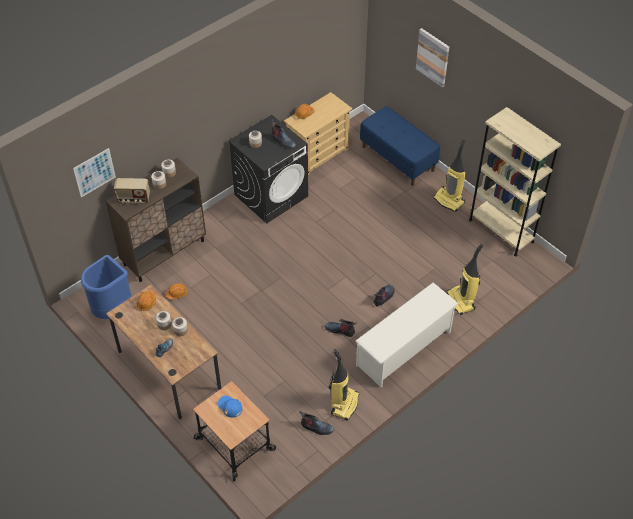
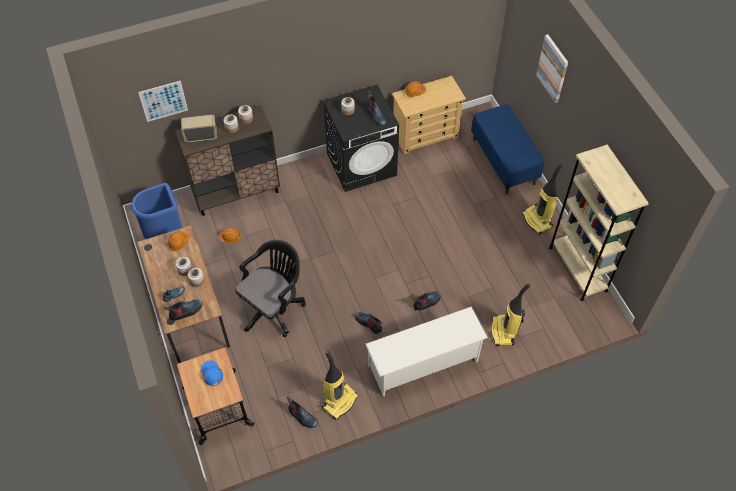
camera: 20 degrees right, 5 degrees up
(133, 199) = (201, 136): radio -> radio turned 150 degrees clockwise
(183, 360) = (185, 312): none -> boot
(247, 342) = (274, 307): none -> black office chair

